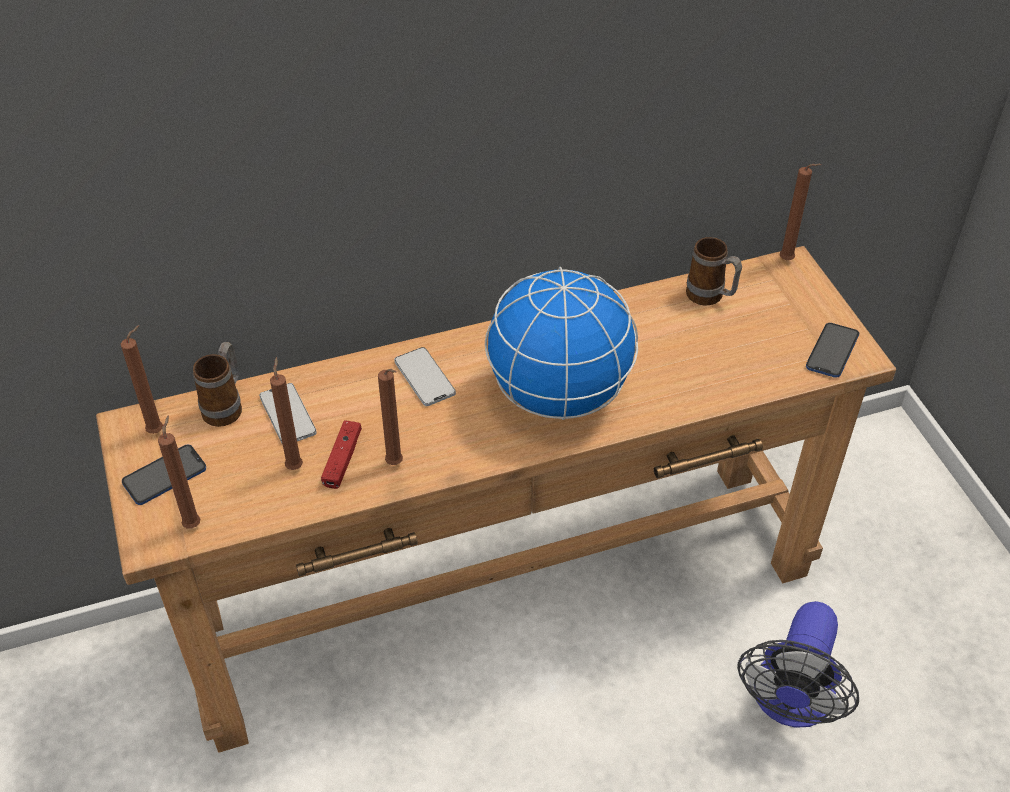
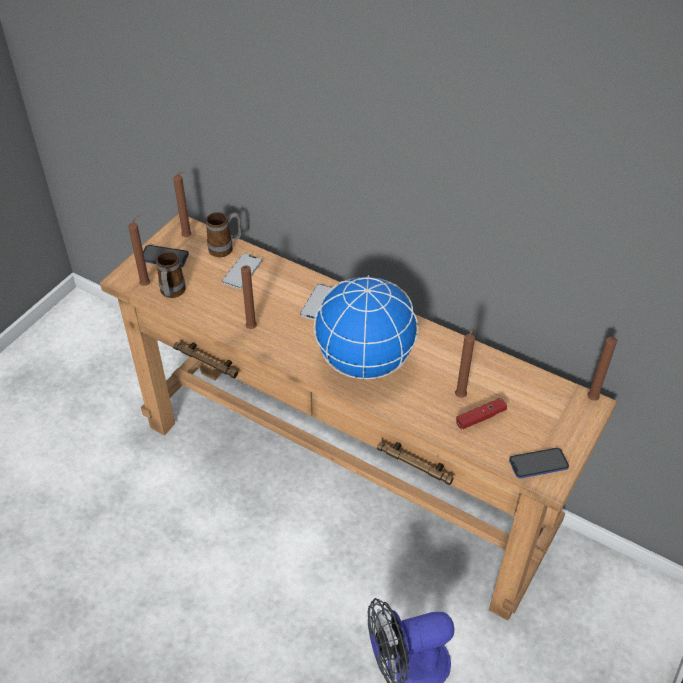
camera: 50 degrees right, 0 degrees up
(295, 465) = (214, 295): brown candle -> brown candle (462, 395)
(342, 460) = (234, 308): red game controller -> red game controller (480, 417)
(710, 298) = (515, 382): mug -> mug (172, 294)

